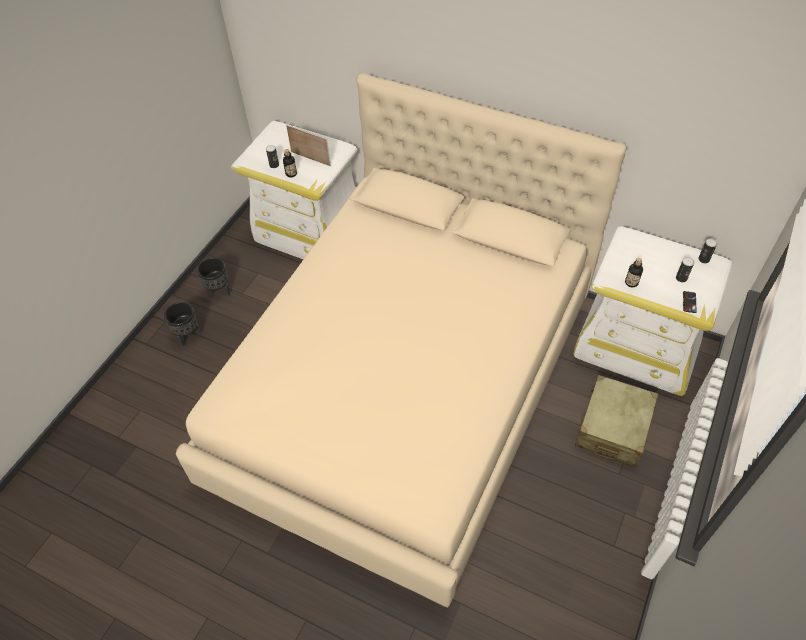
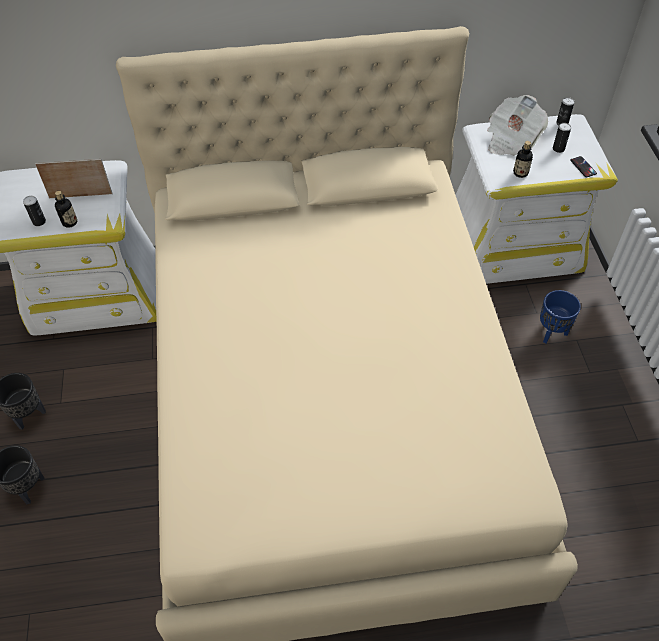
camera: 35 degrees left, 0 degrees up
(613, 428) = (552, 333): beige suitcase -> blue planter
(647, 253) = (511, 140): none -> newspaper

